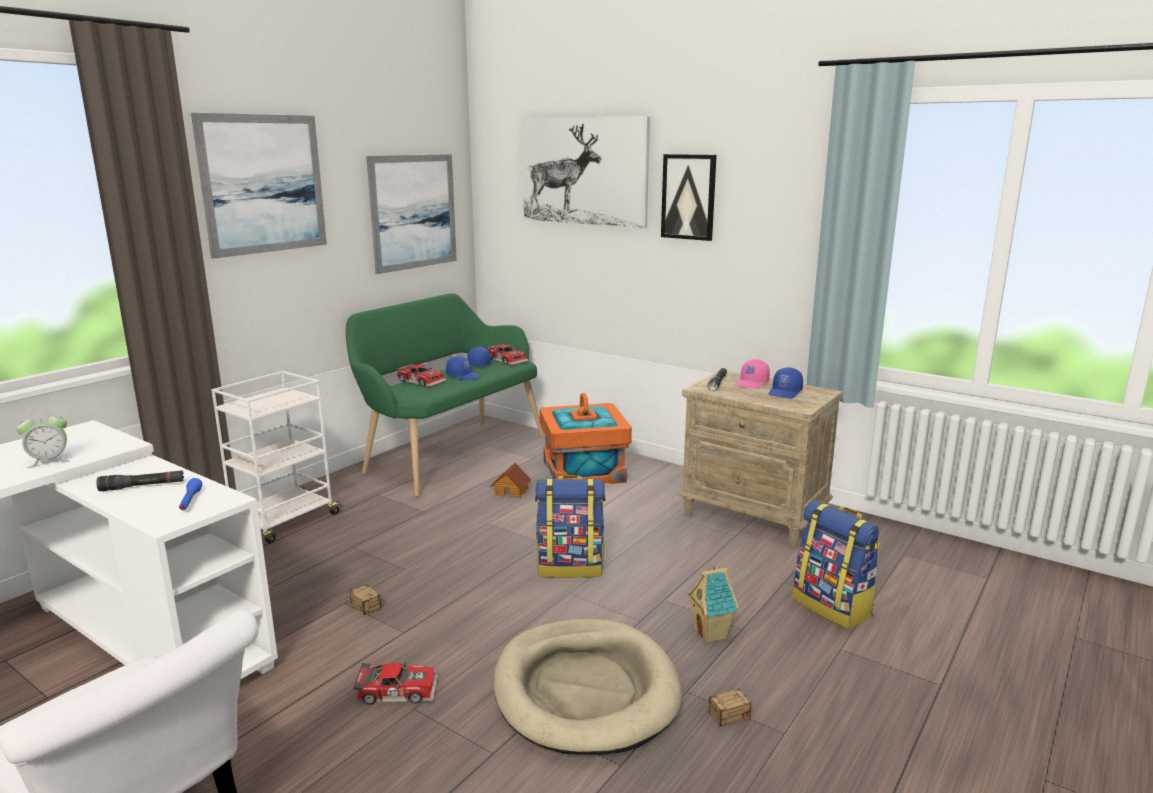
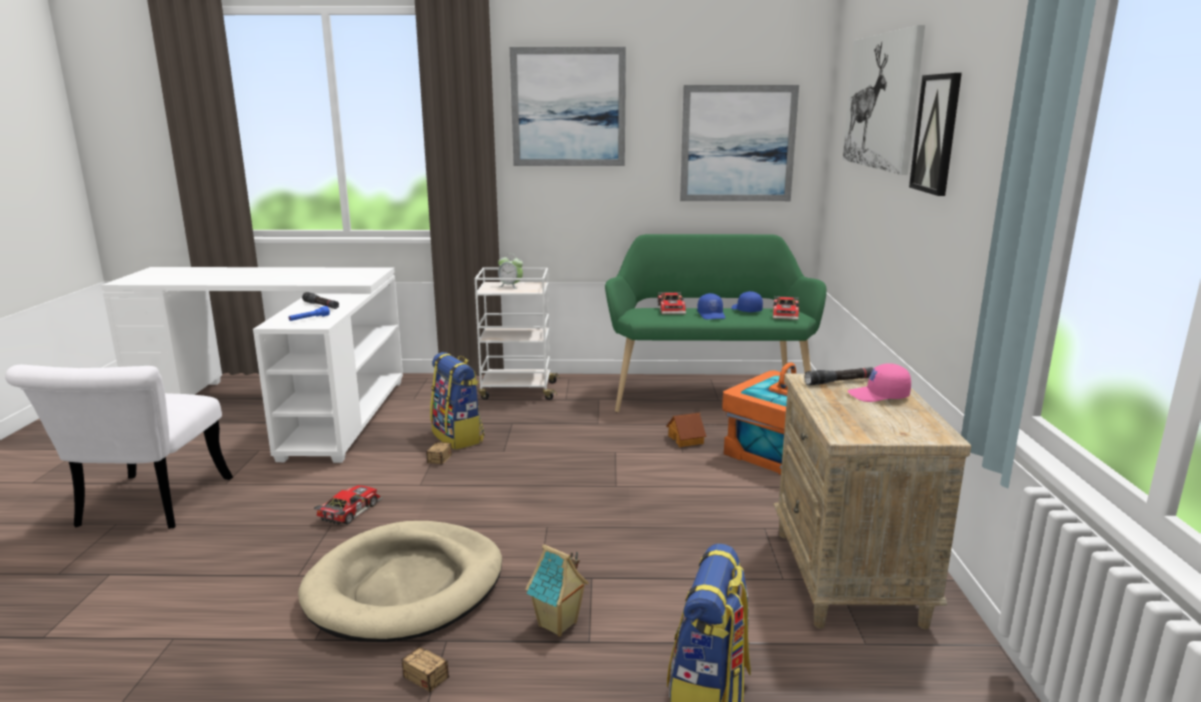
camera: 55 degrees right, 0 degrees up
(49, 461) = (321, 279): alarm clock -> alarm clock (510, 286)
(397, 690) = (348, 511): toy car -> toy car turned 120 degrees counterclockwise
(570, 567) = (591, 512): backpack -> backpack (458, 437)
(785, 392) = (884, 417): blue cap -> none

